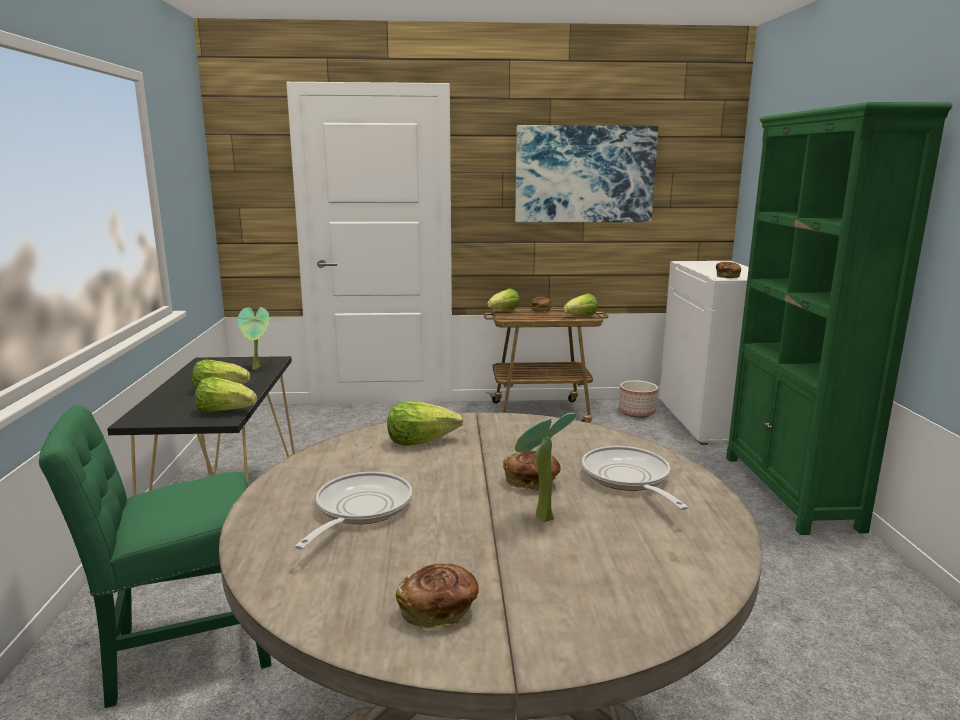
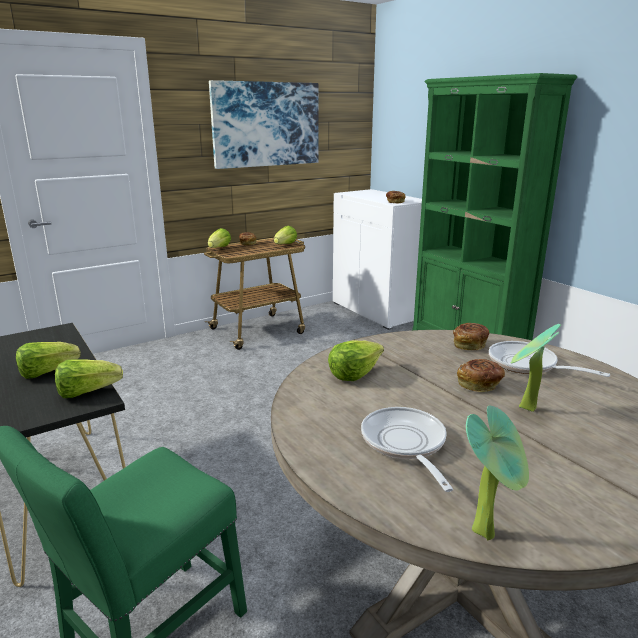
camera: 30 degrees left, 5 degrees up
(257, 368) = (55, 341): potted plant -> potted plant (488, 532)
(439, 611) = (580, 499): bread -> bread (470, 345)
(637, 412) = (326, 314): planter -> none

